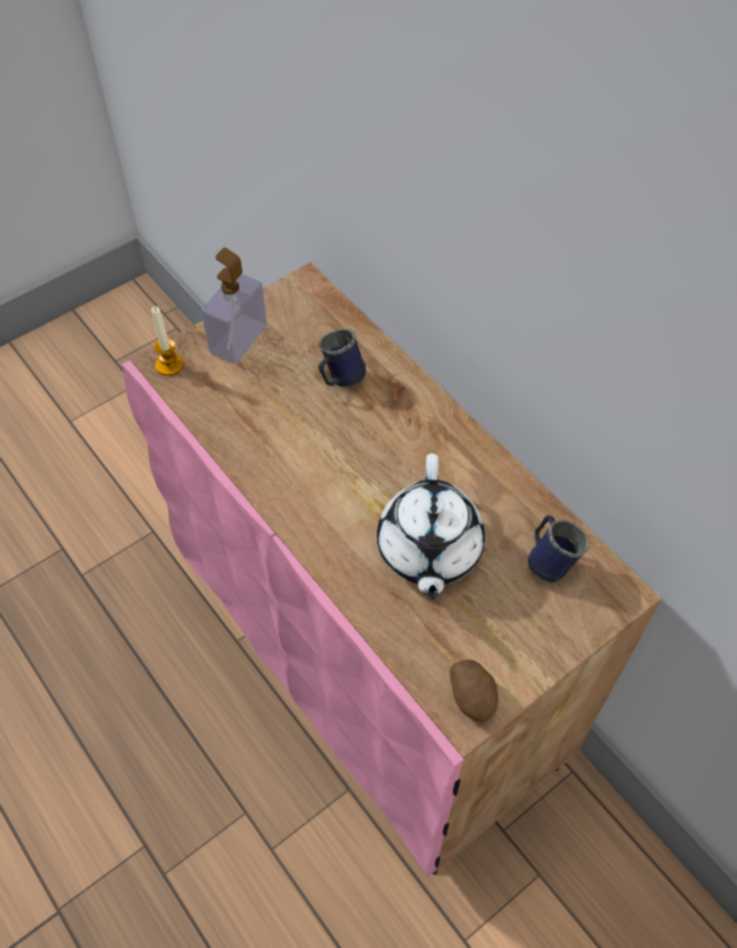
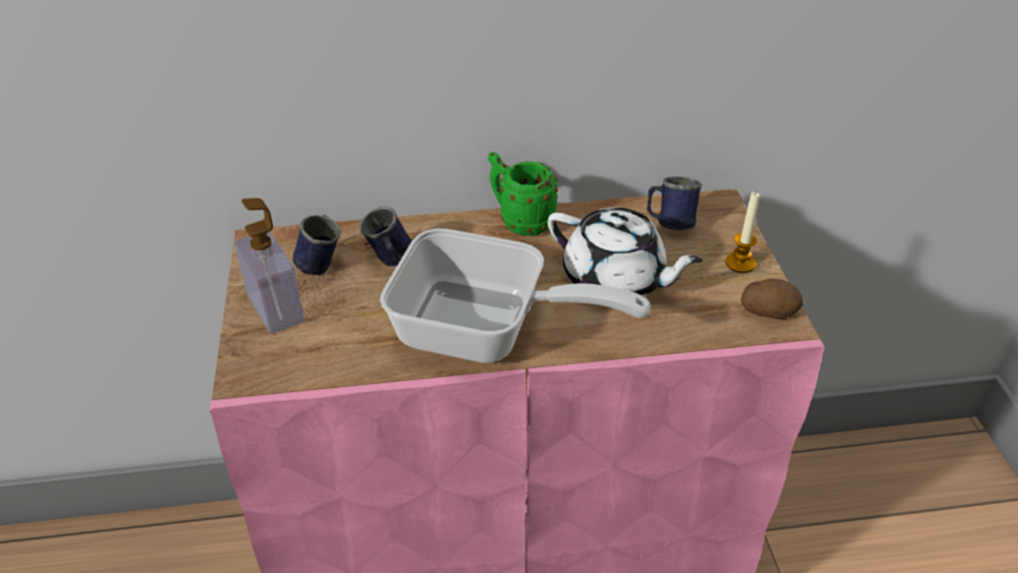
camera: 60 degrees left, 15 degrees down
(169, 365) = (253, 370): candle -> candle (740, 263)
(298, 486) = (486, 332): none -> frying pan
(308, 335) = (321, 263): none -> blue mug
(461, 439) = (520, 221): none -> green mug

